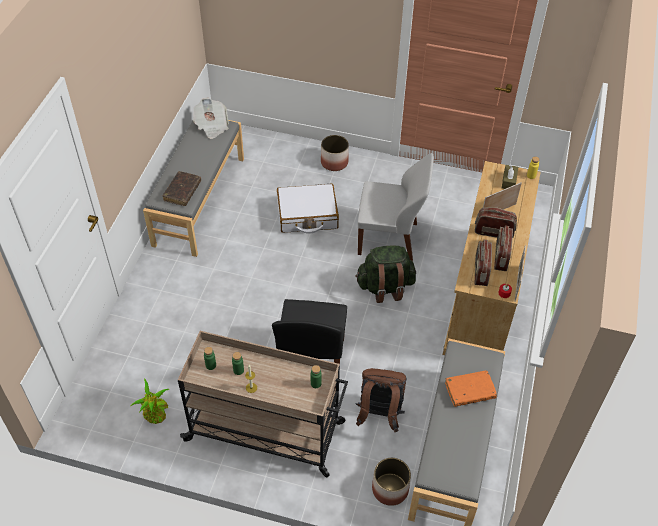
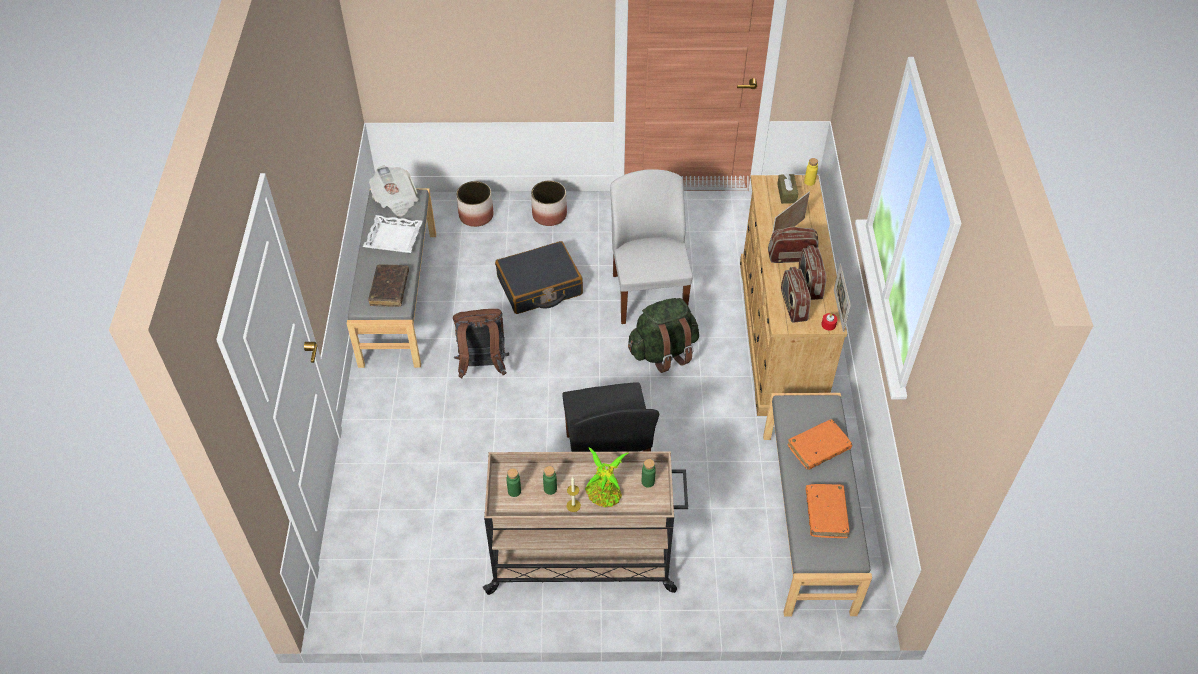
camera: 15 degrees left, 0 degrees up
(155, 414) = (440, 571): potted plant -> potted plant (604, 494)
(200, 153) = (394, 237): none -> white tray
(307, 215) = (539, 286): white suitcase -> black suitcase
(379, 415) = (709, 504): brown backpack -> brown backpack (482, 366)
(390, 239) = (649, 293): white chair -> white chair turned 90 degrees counterclockwise
(390, 488) = (752, 586): planter -> planter (476, 215)
(456, 446) = (826, 514): none -> orange book

